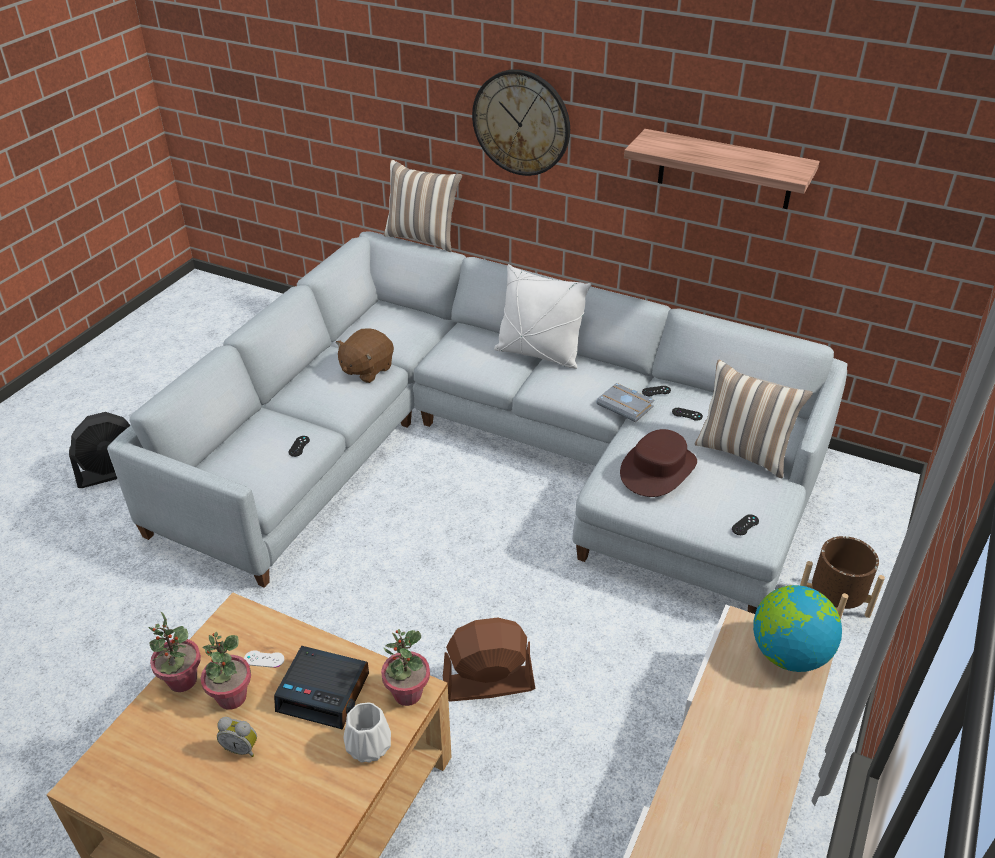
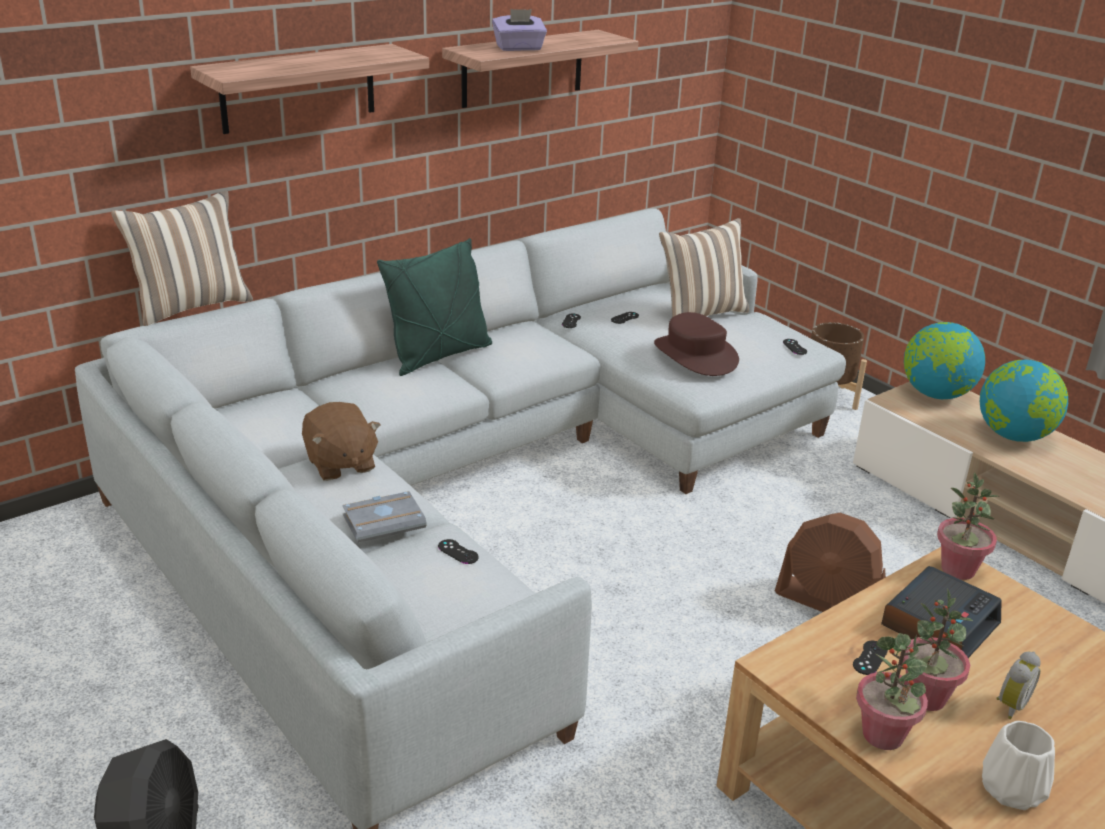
camera: 65 degrees left, 10 degrees down
(264, 659) = (870, 658): white game controller -> black game controller
(369, 745) = (1024, 611): white vase -> white vase (1010, 788)
(488, 683) = (829, 603): brown fan -> brown fan turned 75 degrees counterclockwise
(521, 123) = (298, 88): wall clock -> shelf
(538, 354) = (439, 356): white pillow -> green pillow
(626, 406) = (580, 340): grey book -> grey book (385, 521)
(687, 151) = (519, 48): none -> purple tissue box
(754, 730) = (1014, 436): none -> globe

